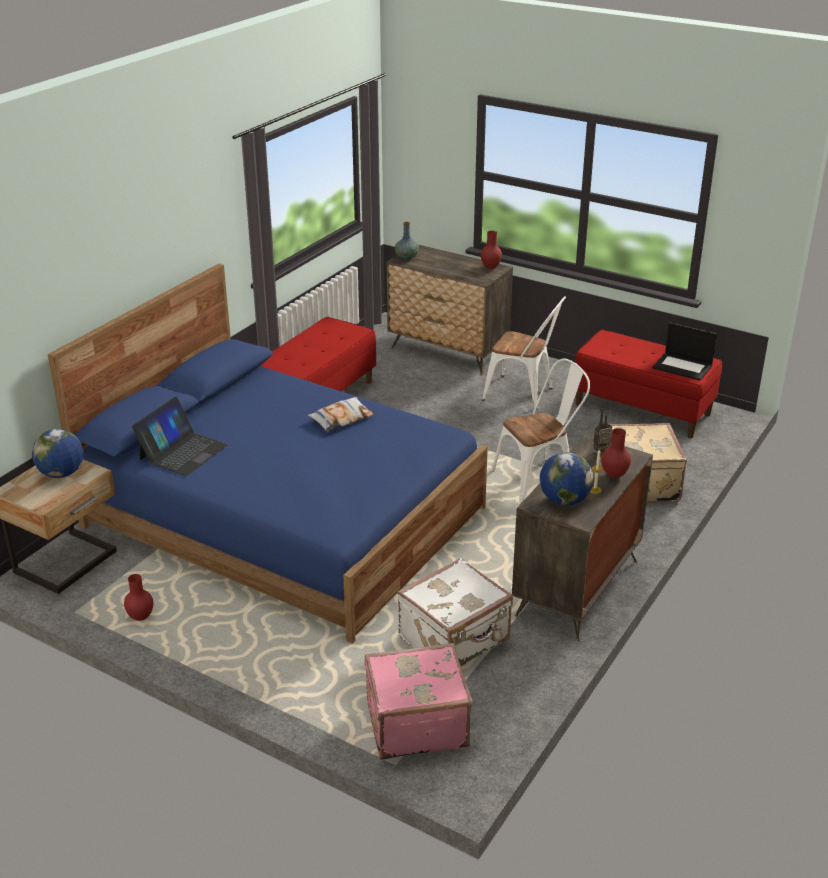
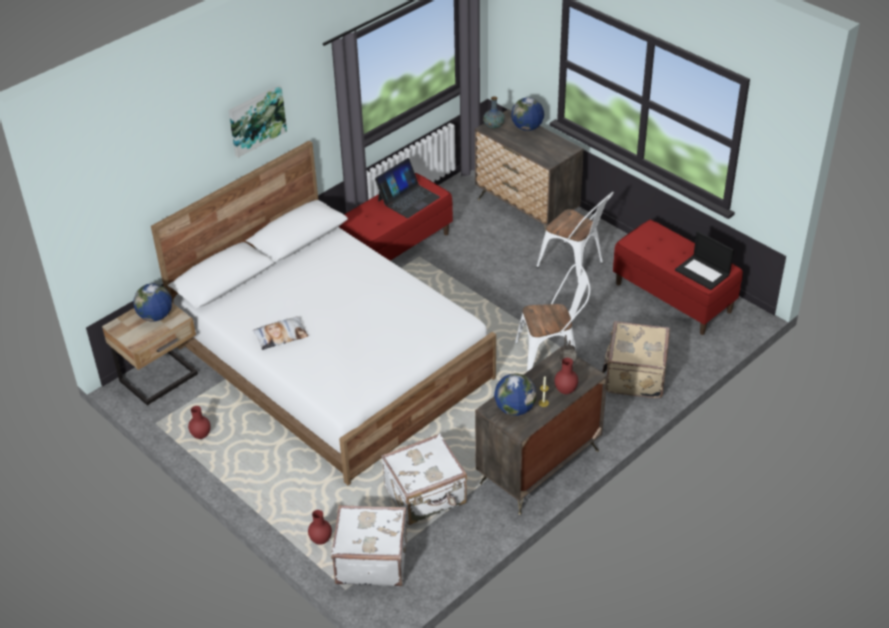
camera: 15 degrees right, 10 degrees up
(162, 228) = (256, 120): none -> picture
(182, 452) = (250, 308): laptop -> laptop (408, 198)
(284, 516) = (333, 361): blue bed -> white bed
(341, 418) = (382, 293): pillow -> pillow (281, 336)
(415, 723) = (371, 560): pink suitcase -> white suitcase
(443, 256) = (527, 128): none -> globe
(491, 267) = (563, 147): red vase -> red vase (321, 540)

